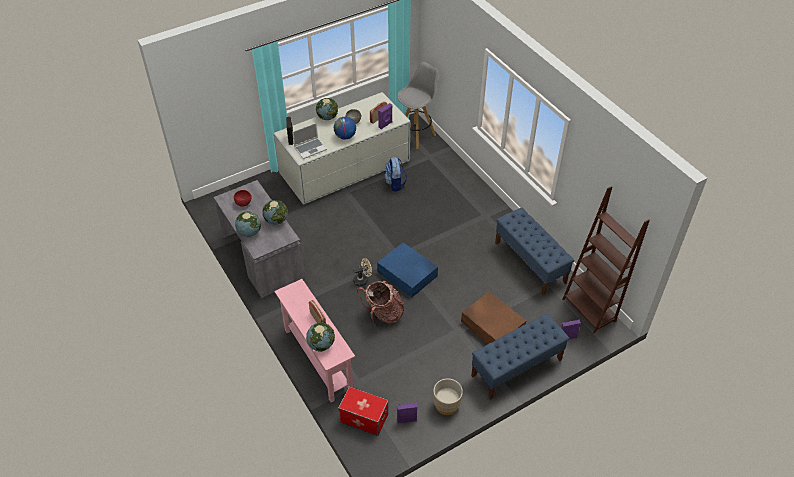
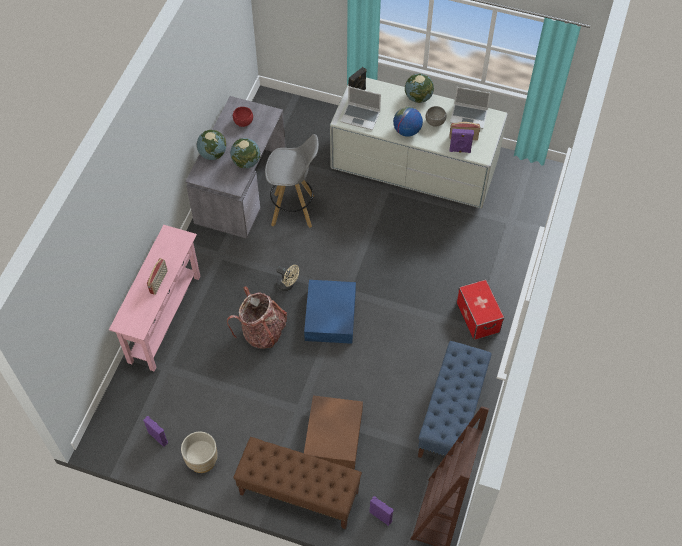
camera: 50 degrees right, 10 degrees up
(321, 345) = (133, 305): globe -> none
(364, 418) = (132, 401): storage box -> storage box (478, 317)
(366, 107) = (469, 116): none -> laptop
(395, 184) = (439, 220): backpack -> none
(417, 135) = (529, 188): grey stool -> grey stool (294, 210)
(516, 368) = (298, 493): blue bench -> brown bench

